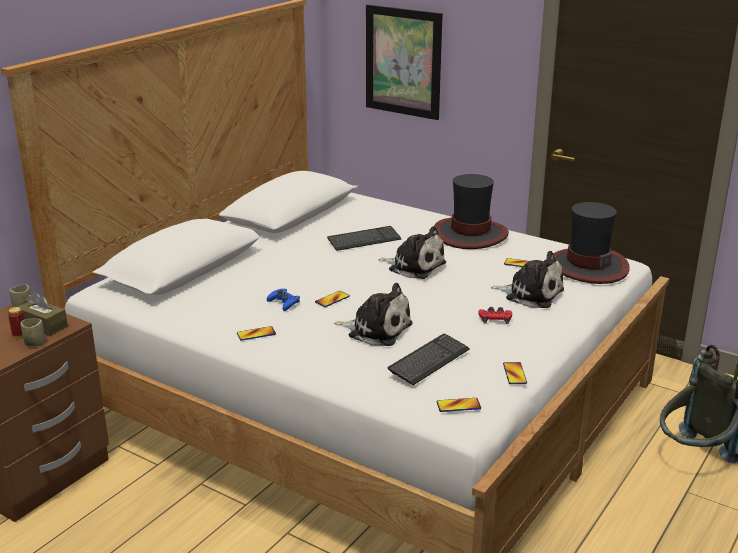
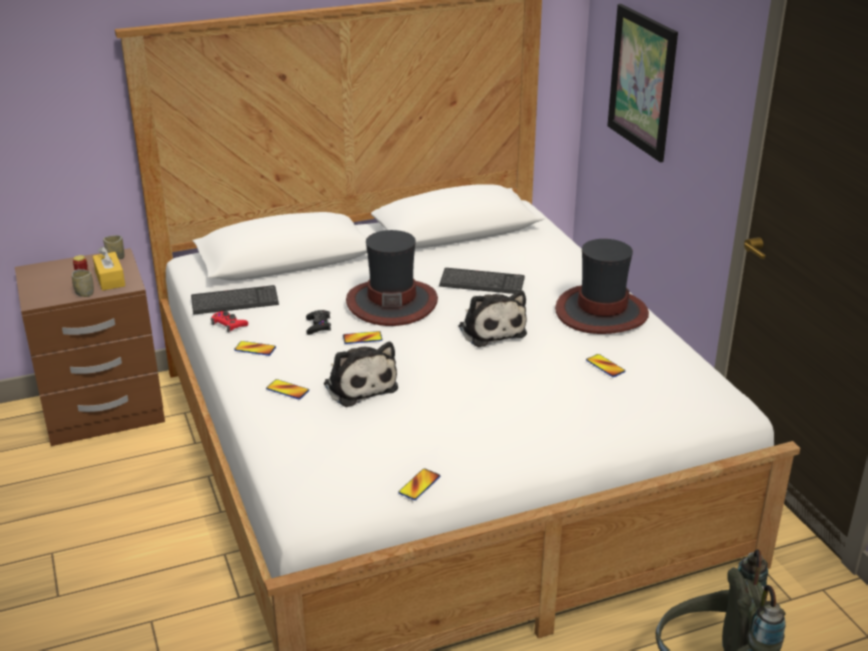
camera: 35 degrees right, 5 degrees up
(43, 325) = (110, 279): brown tissue box -> yellow tissue box
(284, 303) = (318, 326): blue game controller -> black game controller
(429, 361) = (354, 436): keyboard -> keyboard (235, 302)
(458, 406) = (321, 493): phone -> phone (287, 390)
(495, 319) = (487, 418): red game controller -> red game controller (229, 324)
(531, 294) = (567, 405): plush toy -> none
(587, 266) = (678, 396): hat -> hat (391, 302)

